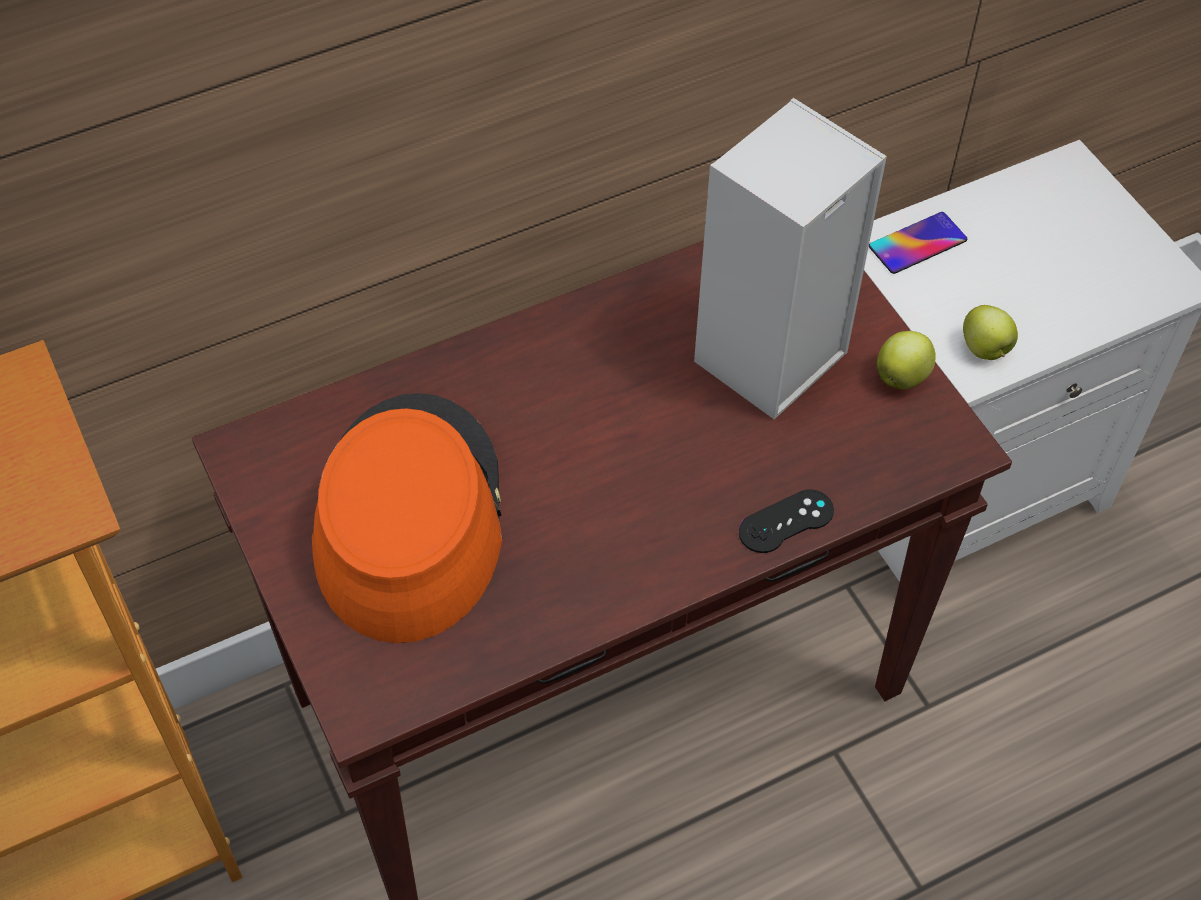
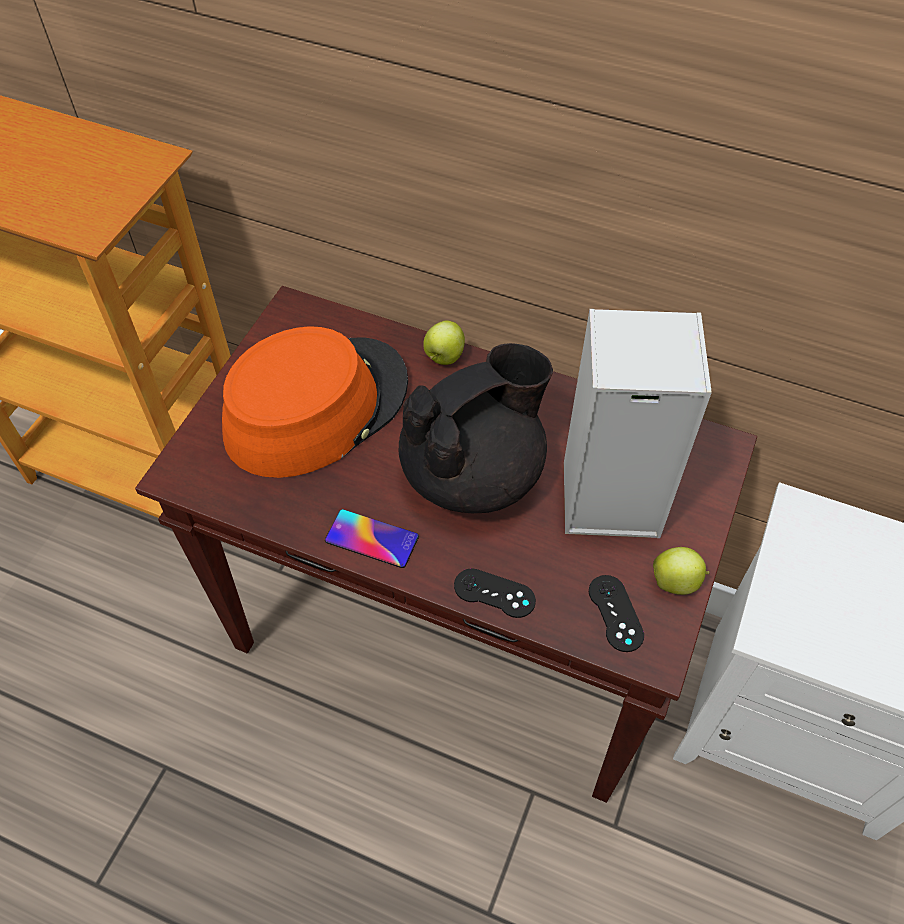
camera: 50 degrees right, 0 degrees up
(633, 439) = (474, 472): none -> black teapot
(892, 444) = (615, 613): none -> black game controller
(917, 243) = (826, 530): phone -> phone (372, 539)
(985, 350) = (787, 630): apple -> apple (444, 357)

